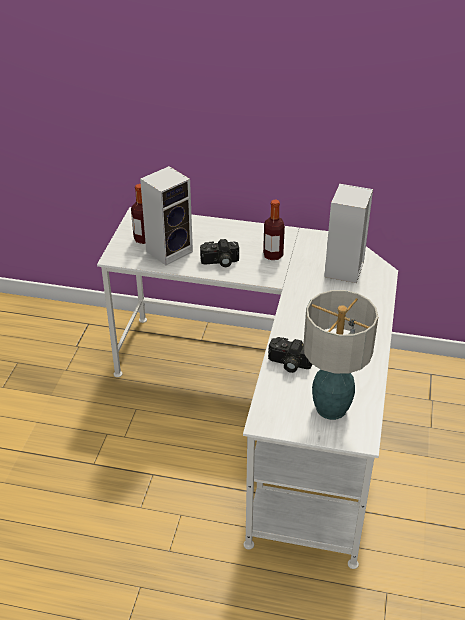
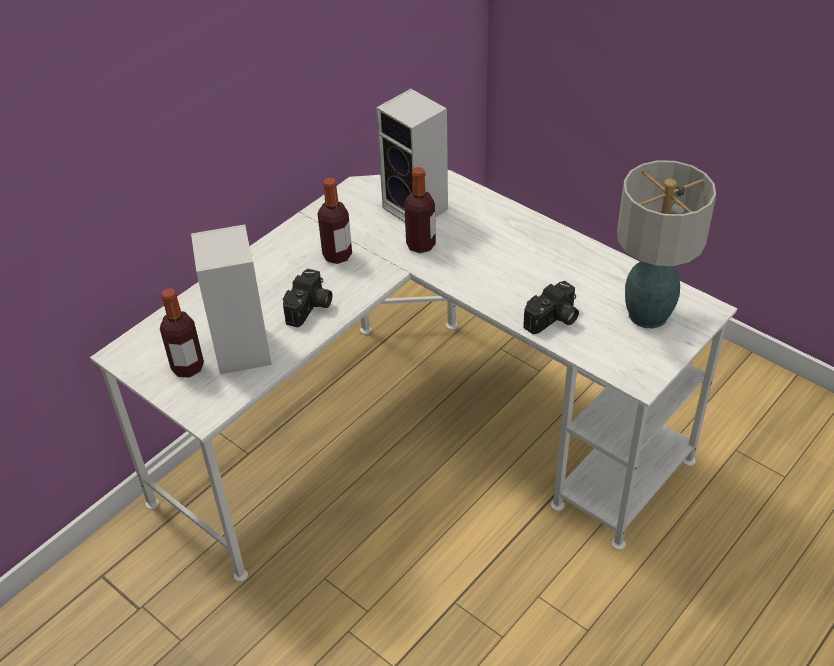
camera: 60 degrees left, 5 degrees up
(311, 284) = (421, 245): none -> bottle

